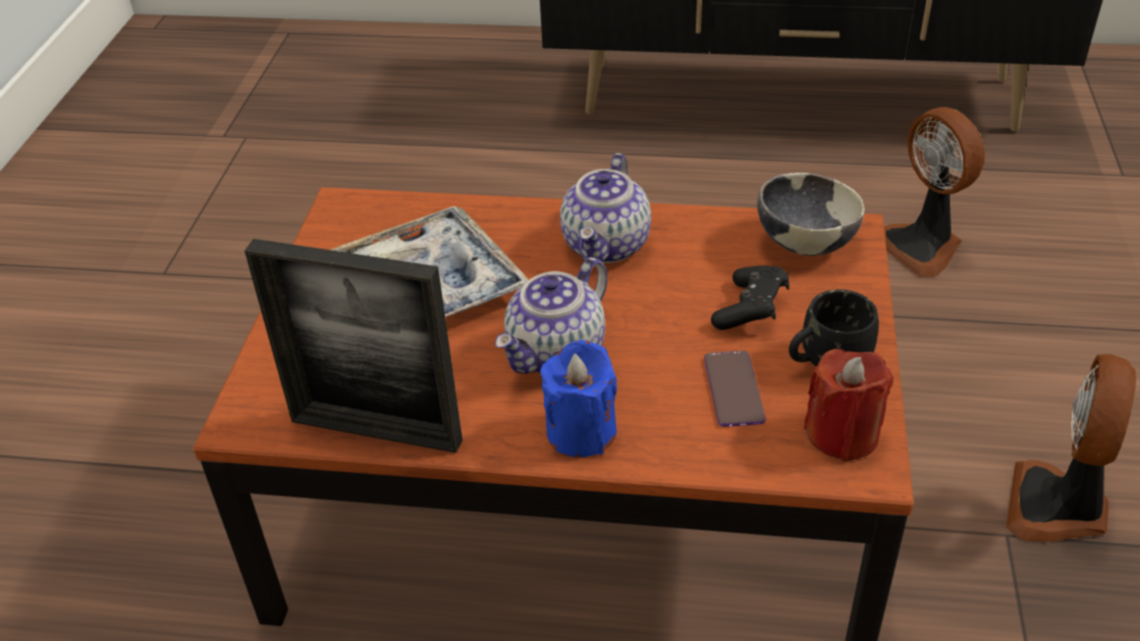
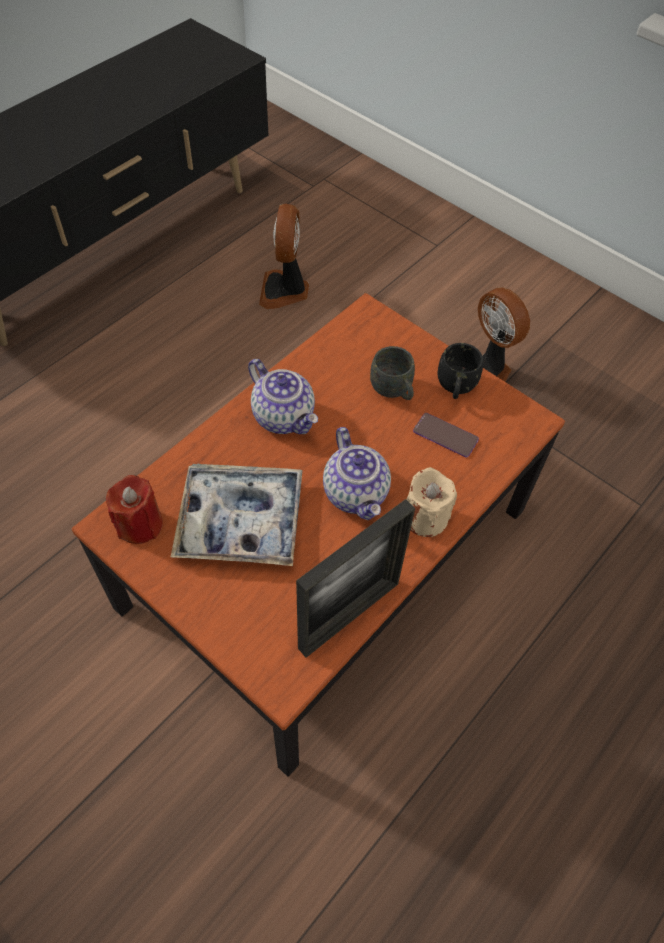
camera: 60 degrees left, 15 degrees up
(581, 431) = (425, 517): blue candle -> beige candle
(751, 310) = (393, 391): black game controller -> grey mug
(804, 243) = (361, 336): bowl -> none
(842, 434) = (507, 415): red candle -> red candle (140, 524)
(922, 246) = (285, 290): fan -> fan turned 90 degrees clockwise

